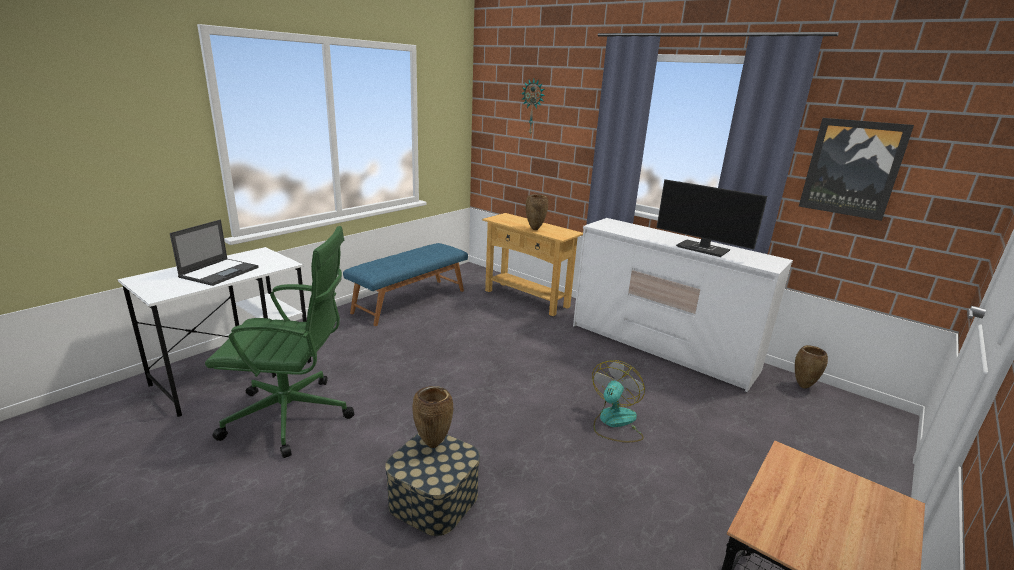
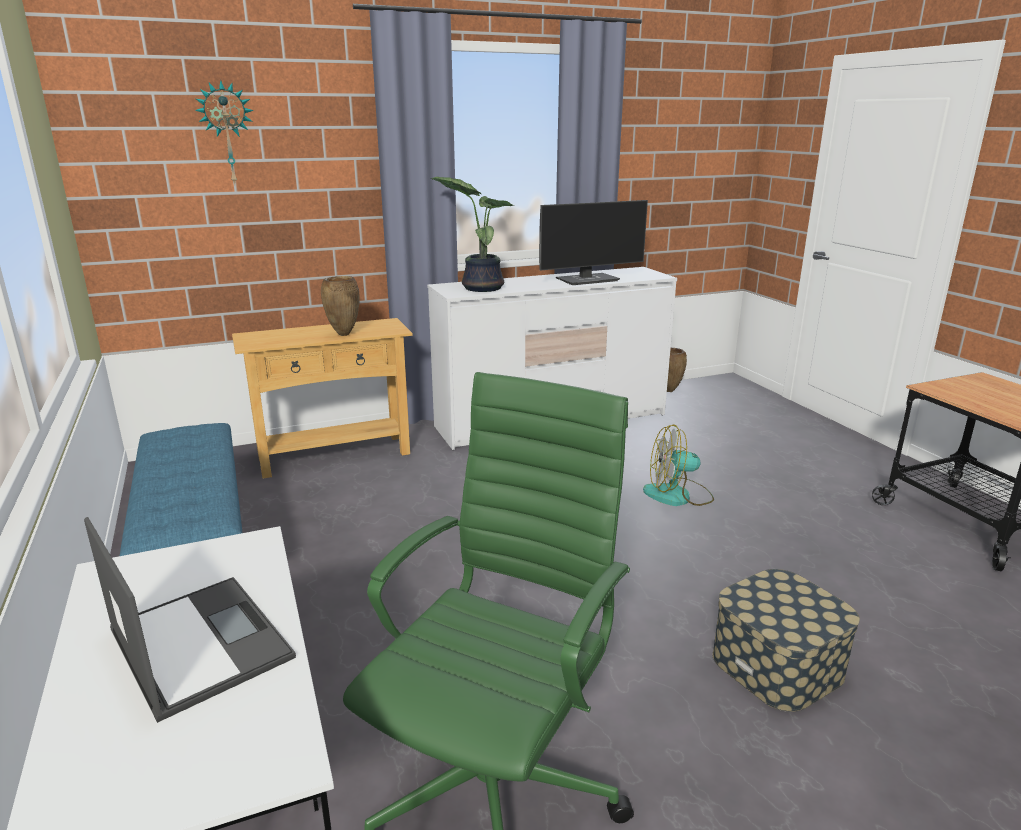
camera: 60 degrees left, 0 degrees up
(433, 444) = (753, 598): brown vase -> none
(614, 422) = (678, 495): fan -> fan turned 60 degrees counterclockwise
(622, 228) = (481, 287): none -> potted plant
(852, 168) = (659, 161): picture -> none

